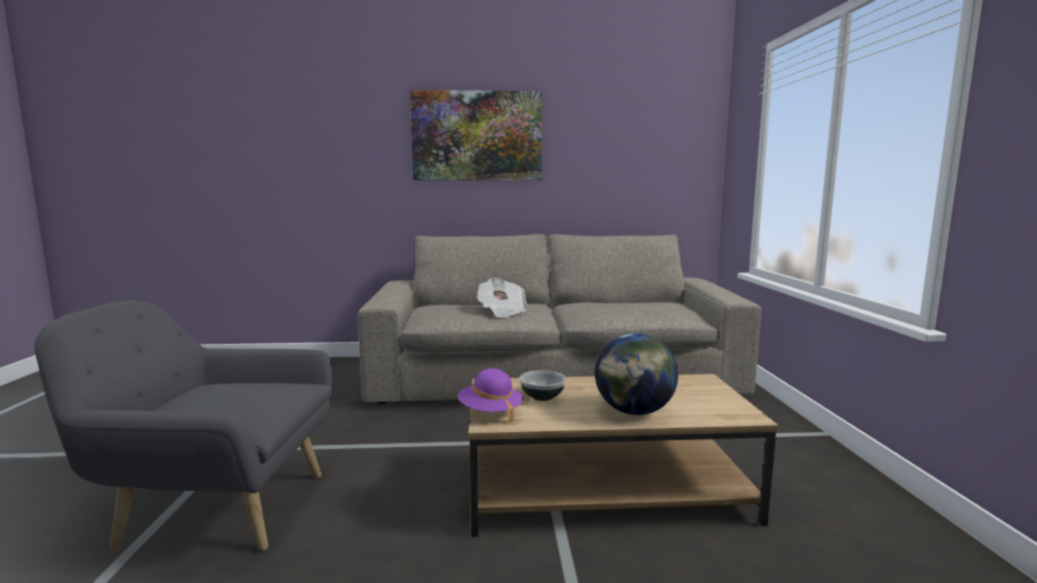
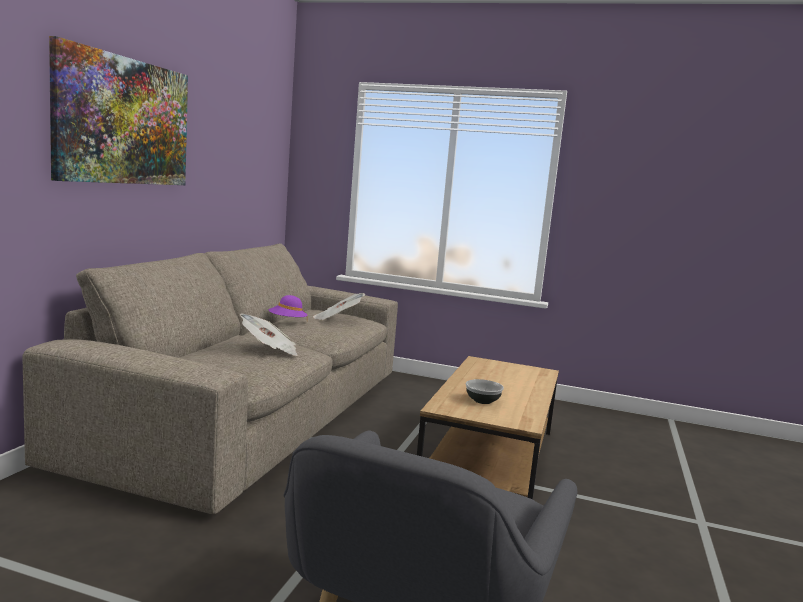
camera: 70 degrees left, 0 degrees up
(490, 412) = (506, 420): purple hat -> purple hat (287, 322)
(634, 412) = (525, 388): globe -> none
(647, 309) = (337, 320): none -> newspaper

